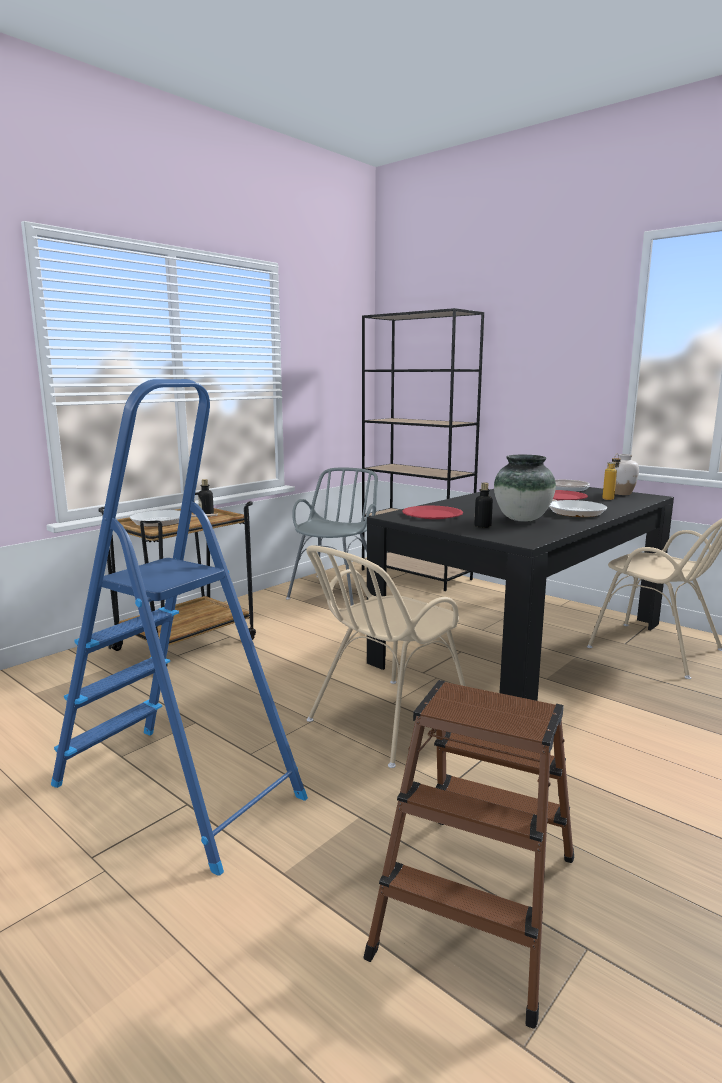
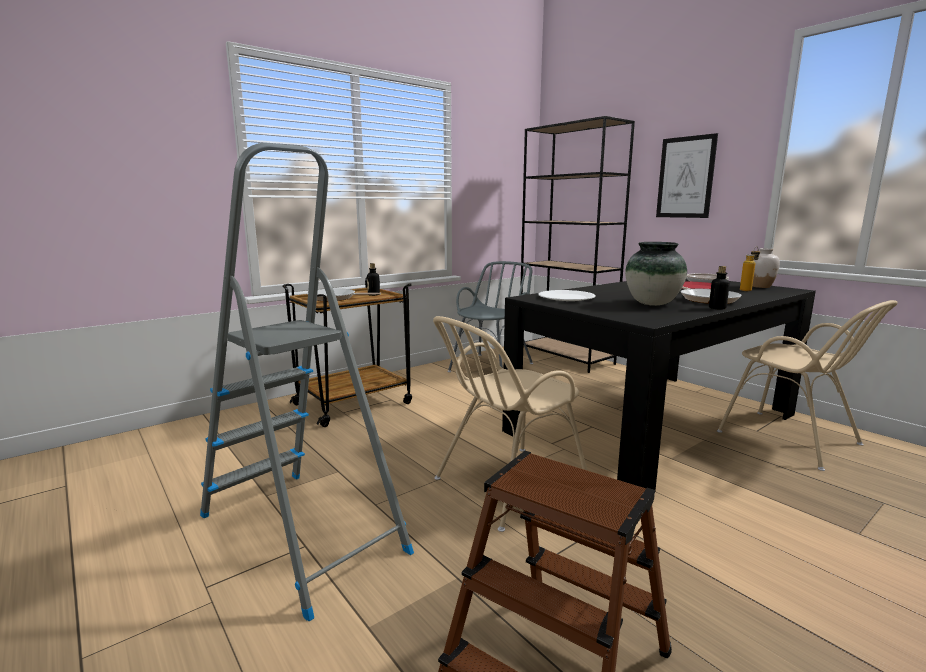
camera: 10 degrees right, 0 degrees up
(175, 790) = (299, 532): blue step ladder -> grey step ladder
(432, 514) = (566, 297): red plate -> white plate
(482, 526) = (610, 308): bottle -> bottle (717, 308)
(540, 376) = (685, 177): none -> picture

